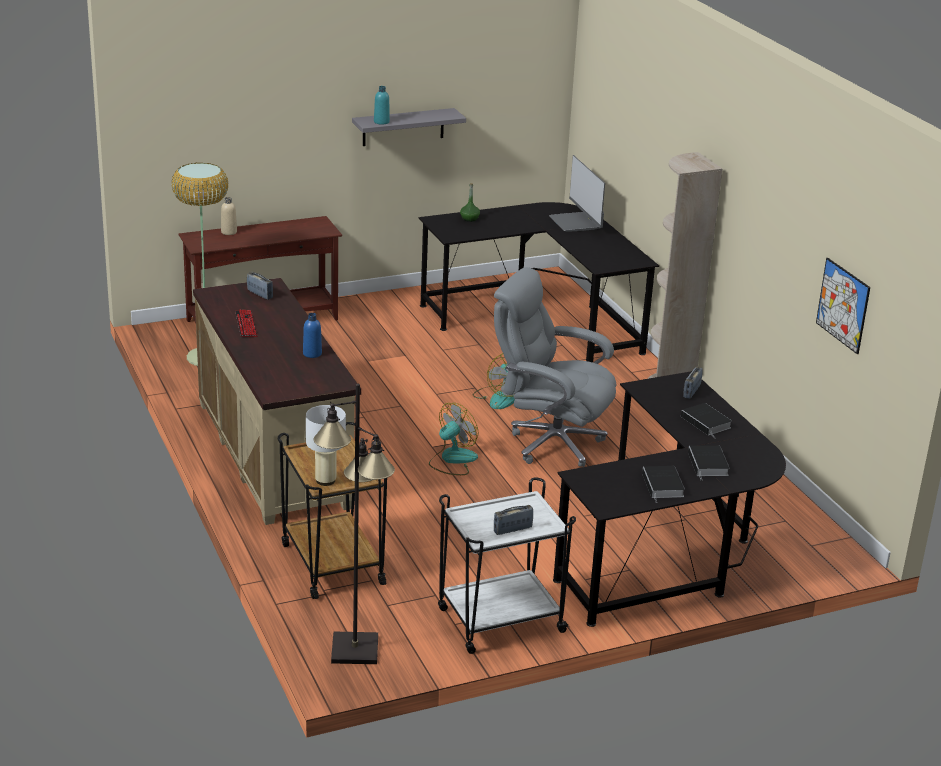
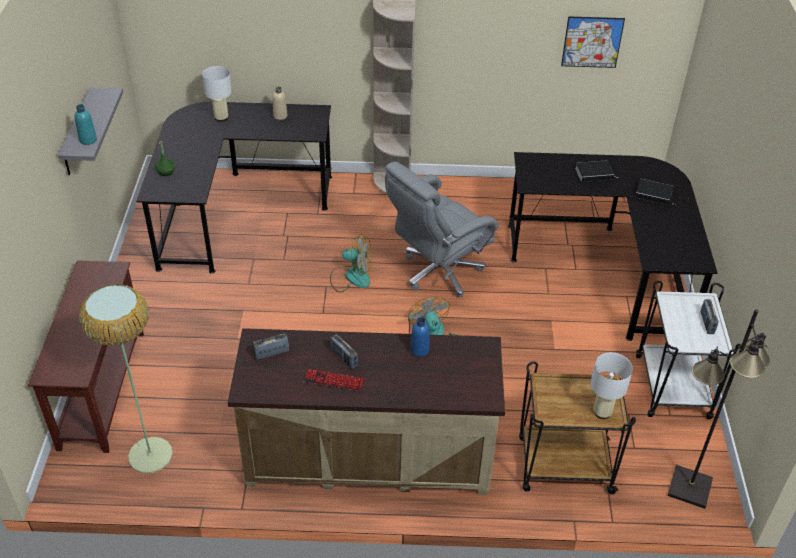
camera: 65 degrees left, 15 degrees up
(229, 232) = (59, 342): beige bottle -> beige bottle (280, 116)
(576, 223) = (221, 118): monitor -> white table lamp
(663, 486) = (678, 225): book -> none
(691, 391) = (546, 163): radio -> radio (344, 358)

